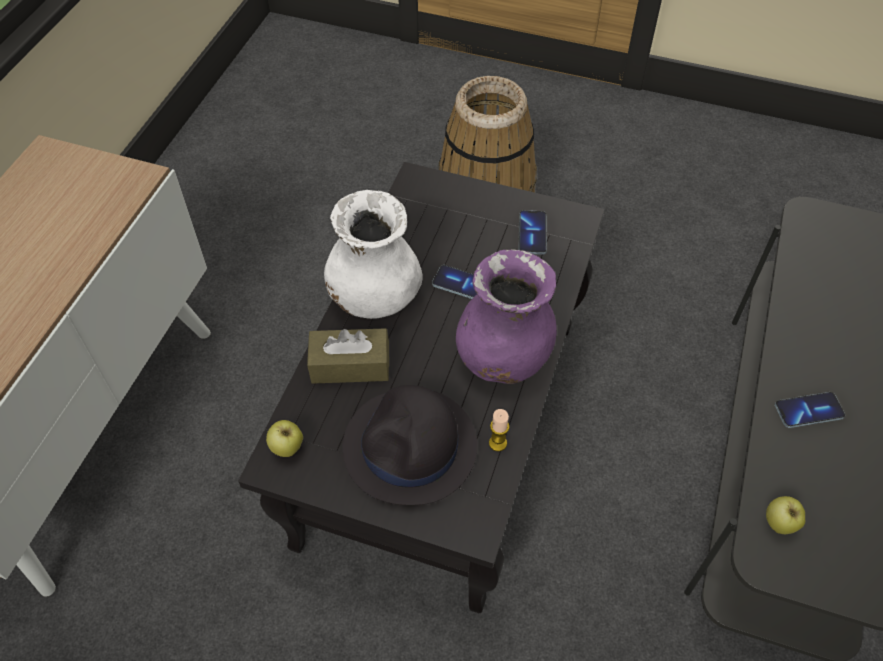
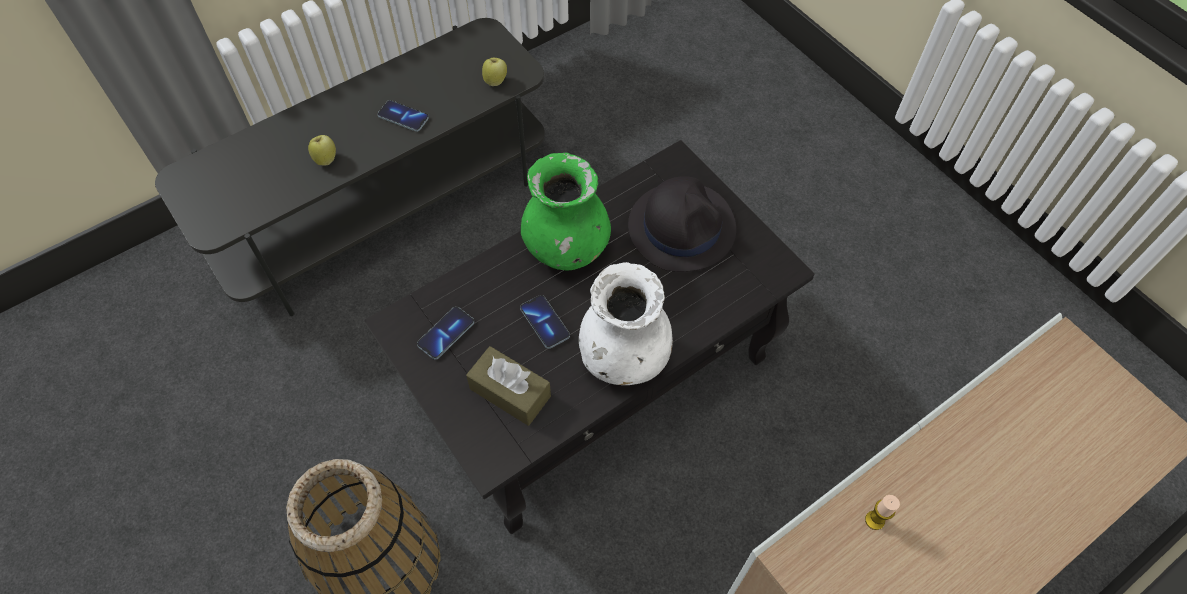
camera: 145 degrees left, 5 degrees up
(287, 449) = (768, 274): apple -> apple (326, 159)
(350, 365) = (683, 309): brown tissue box -> brown tissue box (510, 392)
(497, 443) = (621, 196): candle -> candle (874, 520)
(504, 358) = (566, 247): purple vase -> green vase

